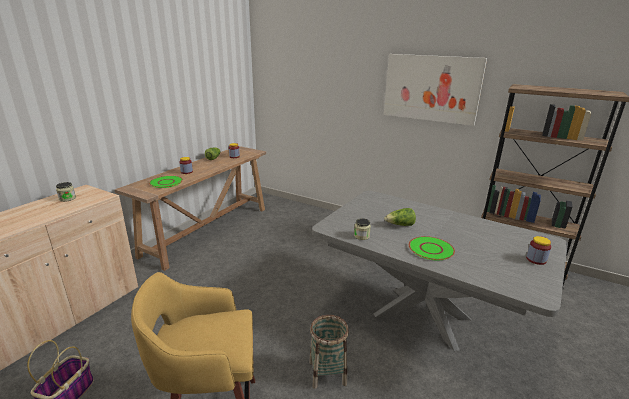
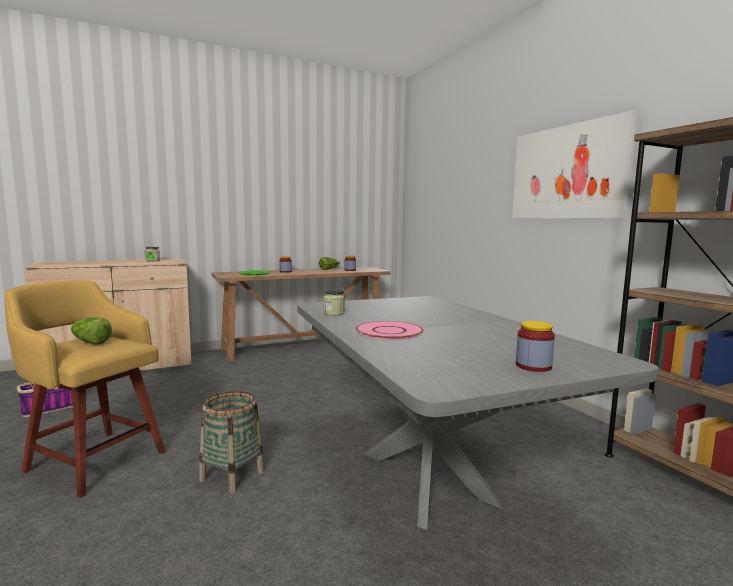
camera: 35 degrees right, 15 degrees down
(400, 225) = (401, 315): lettuce -> lettuce (90, 342)
(431, 249) = (389, 332): green plate -> pink plate

